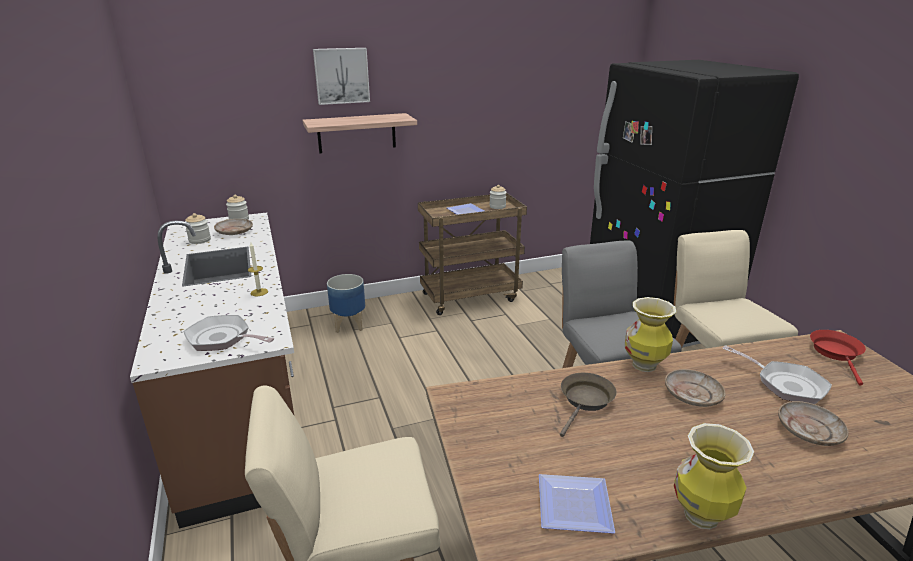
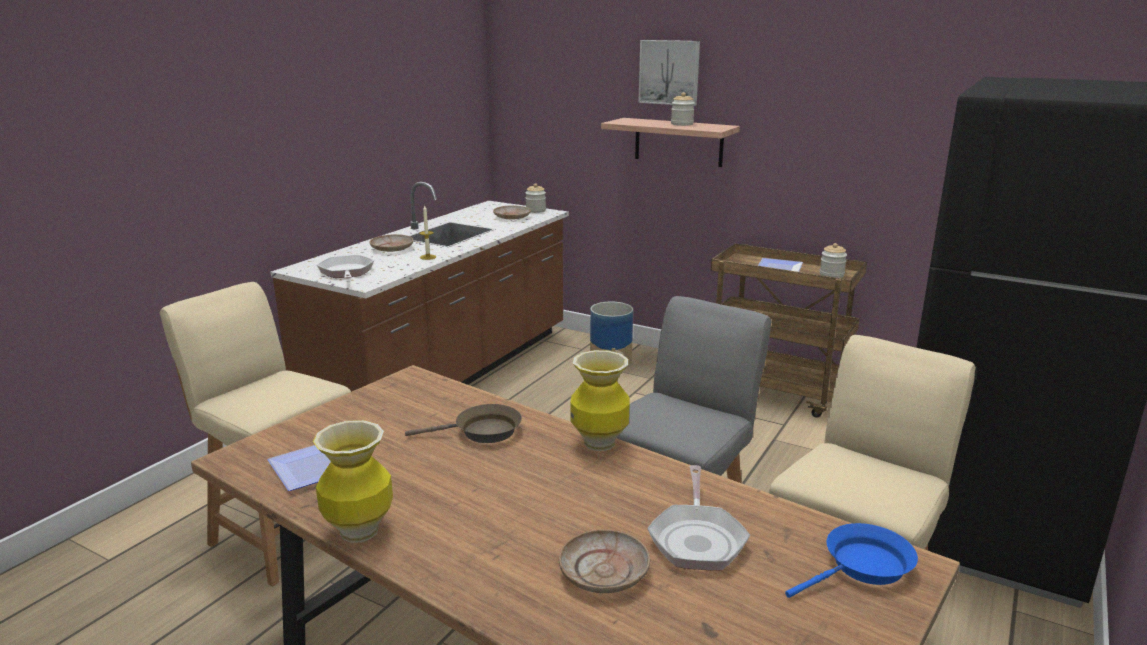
camera: 50 degrees right, 5 degrees down
(200, 240) = (477, 216): jar -> jar (682, 124)
(692, 394) = (578, 483): beige plate -> beige plate (392, 248)
(836, 353) = (863, 567): red frying pan -> blue frying pan

